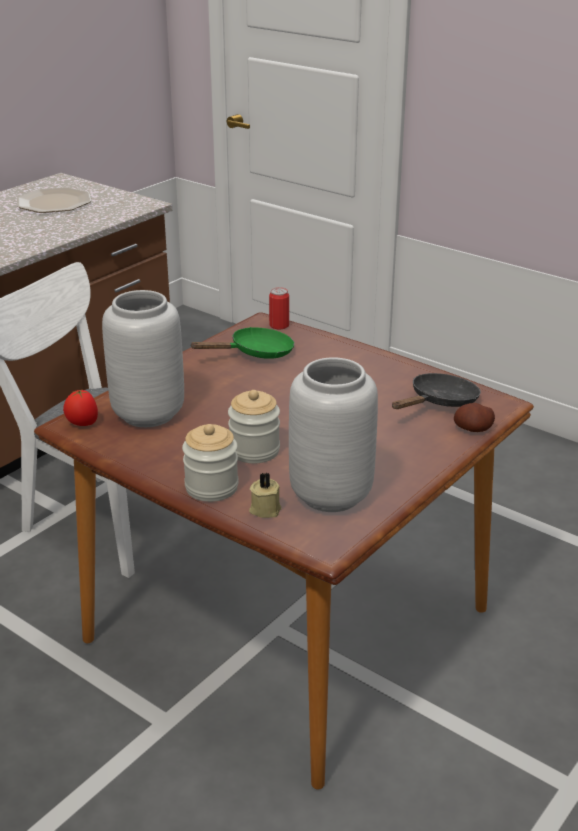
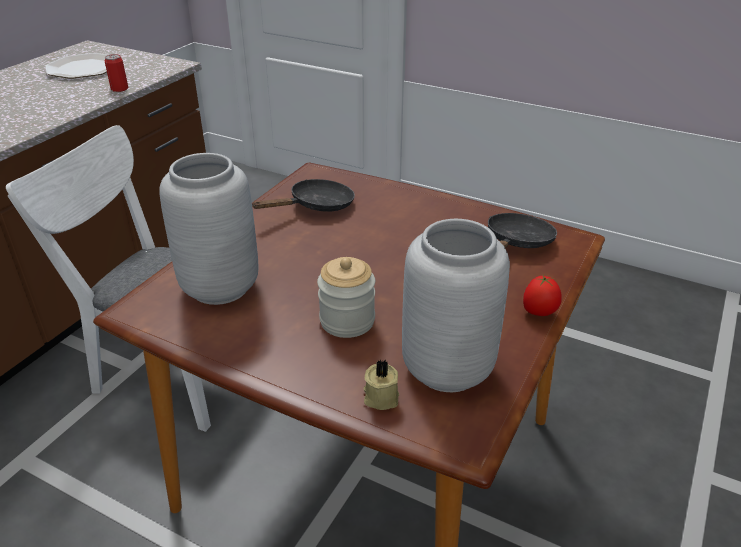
camera: 10 degrees left, 5 degrees up
(82, 424) = (148, 308): tomato -> tomato (539, 313)
(211, 487) = (312, 375): jar -> none
(256, 353) = (316, 206): green frying pan -> black frying pan
(279, 325) = (331, 174): can -> can (119, 89)
(473, 429) = (561, 270): potato -> none

